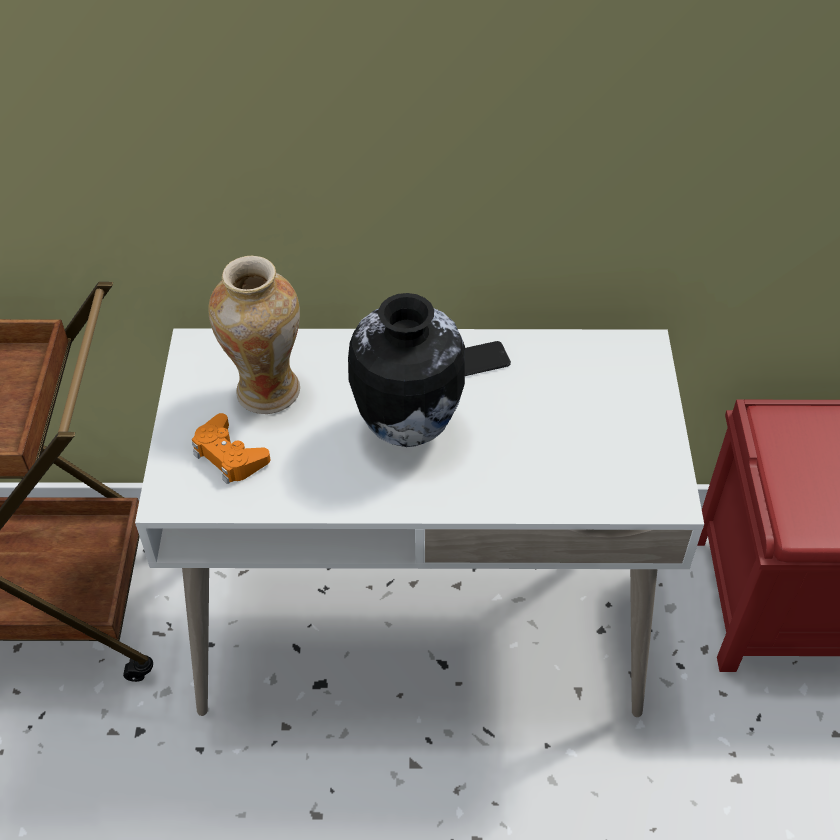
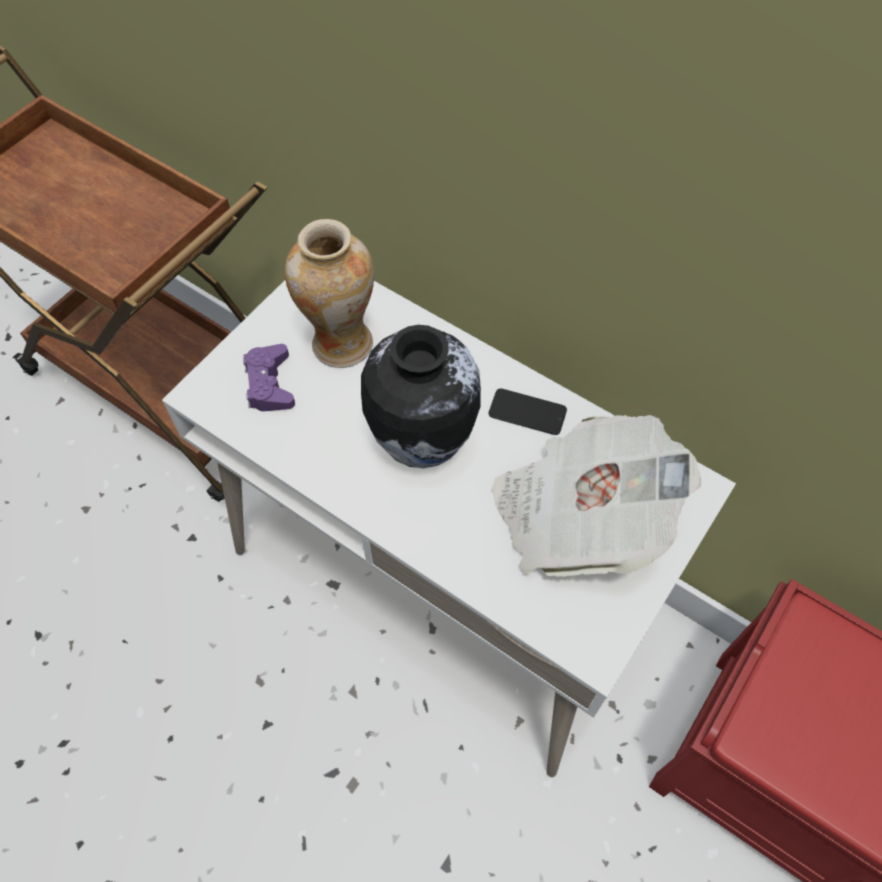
camera: 35 degrees right, 10 degrees up
(229, 455) = (269, 384): orange game controller -> purple game controller
(576, 412) = (579, 515): none -> newspaper

